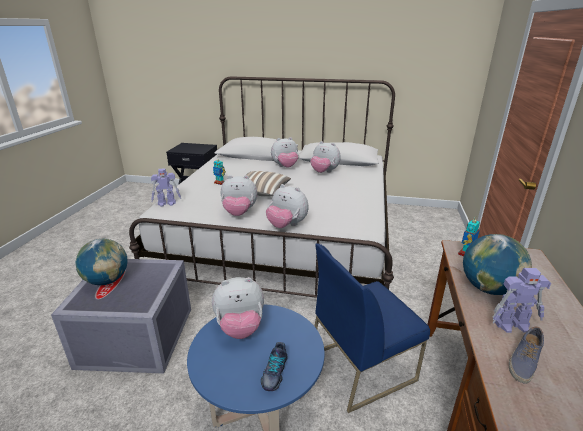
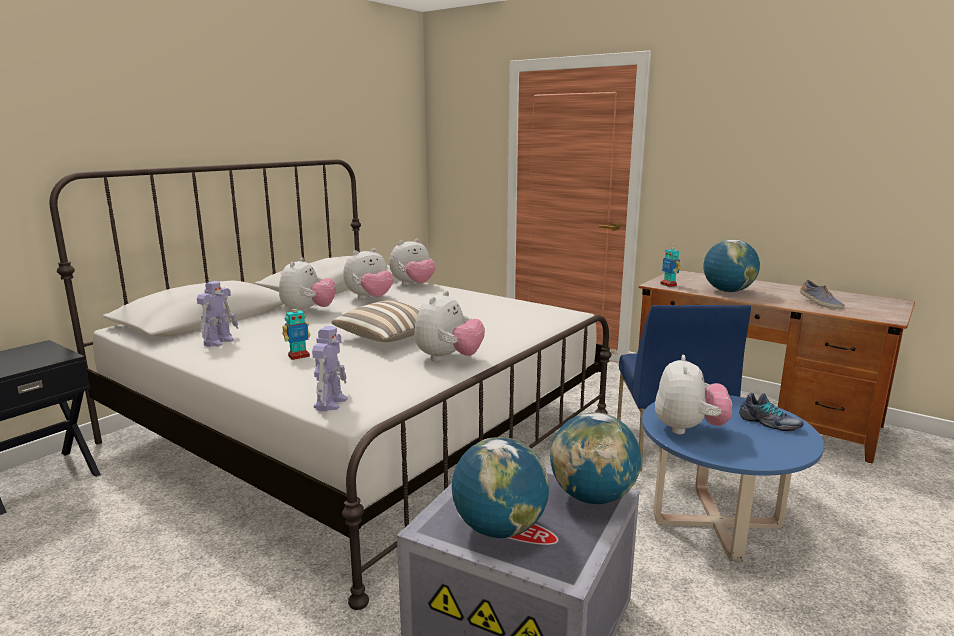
camera: 65 degrees left, 10 degrees down
(140, 302) = (592, 497): none -> globe
(286, 225) = (520, 341): plush toy -> plush toy (413, 285)
(512, 325) = (777, 297): toy robot -> toy robot (219, 341)

